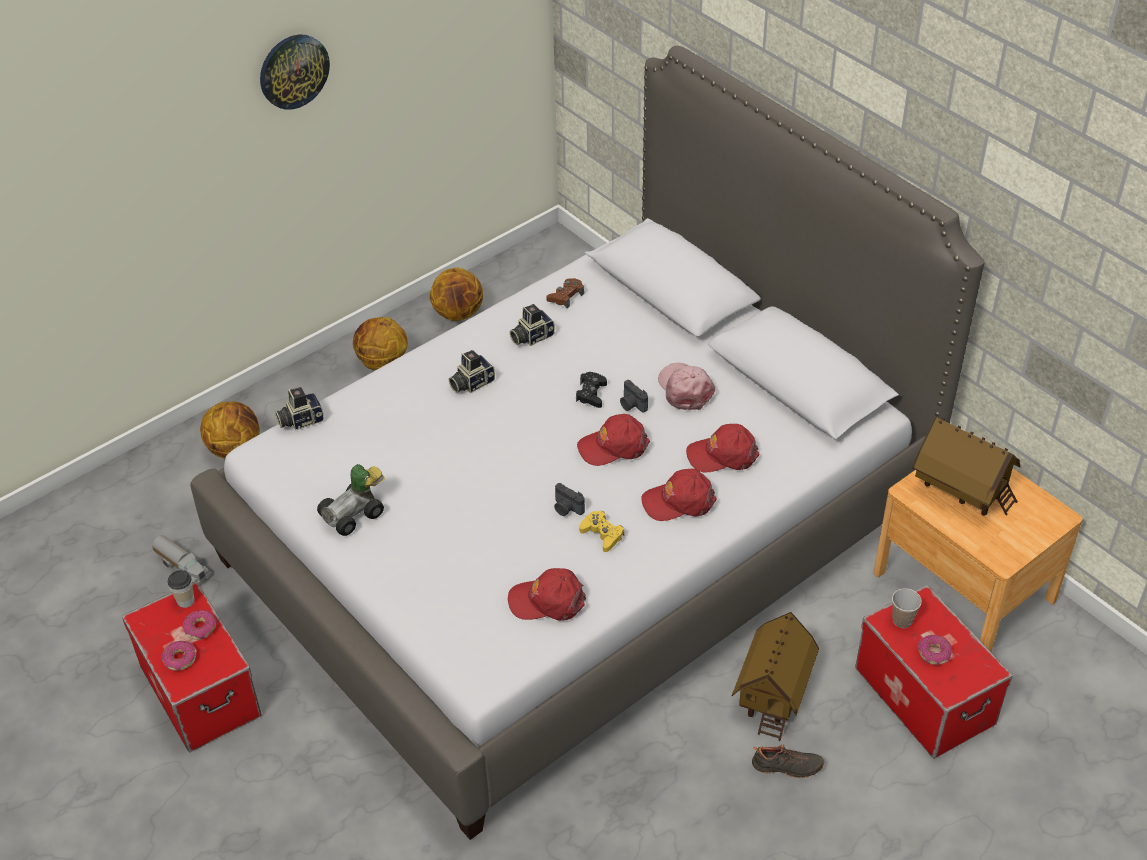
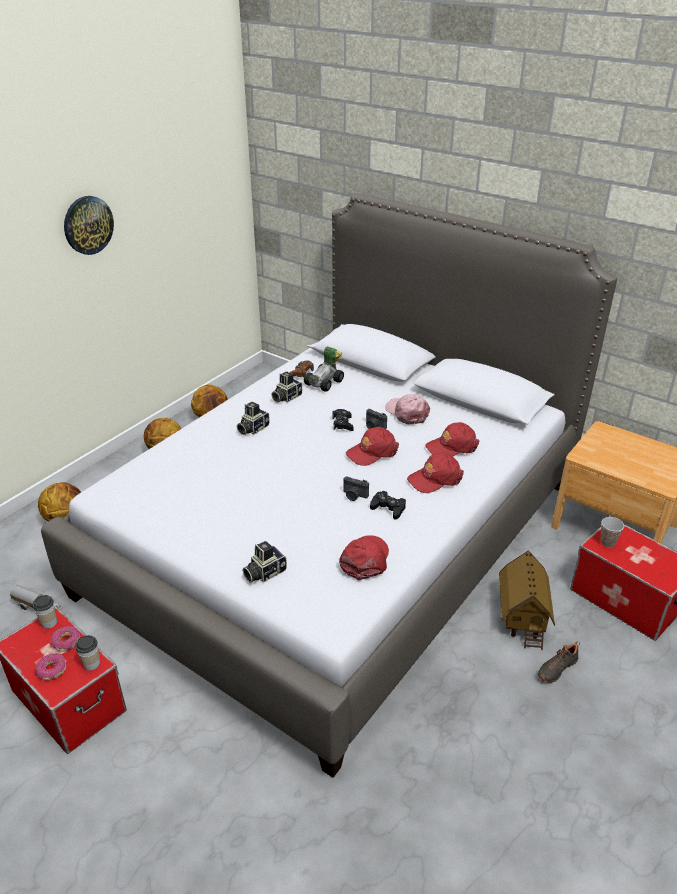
camera: 15 degrees left, 10 degrees down
(223, 660) = (92, 664): none -> cup
(300, 420) = (126, 468): camera -> camera (264, 572)
(355, 514) = (189, 523): toy car -> toy car (326, 382)
(547, 600) = (365, 559): red cap -> red cap turned 120 degrees clockwise
(602, 534) = (388, 508): yellow game controller -> black game controller
(787, 767) = (556, 668): black shoe -> black shoe turned 150 degrees clockwise
(933, 653) = (641, 560): donut -> none
(961, 491) = (614, 451): toy house -> none

